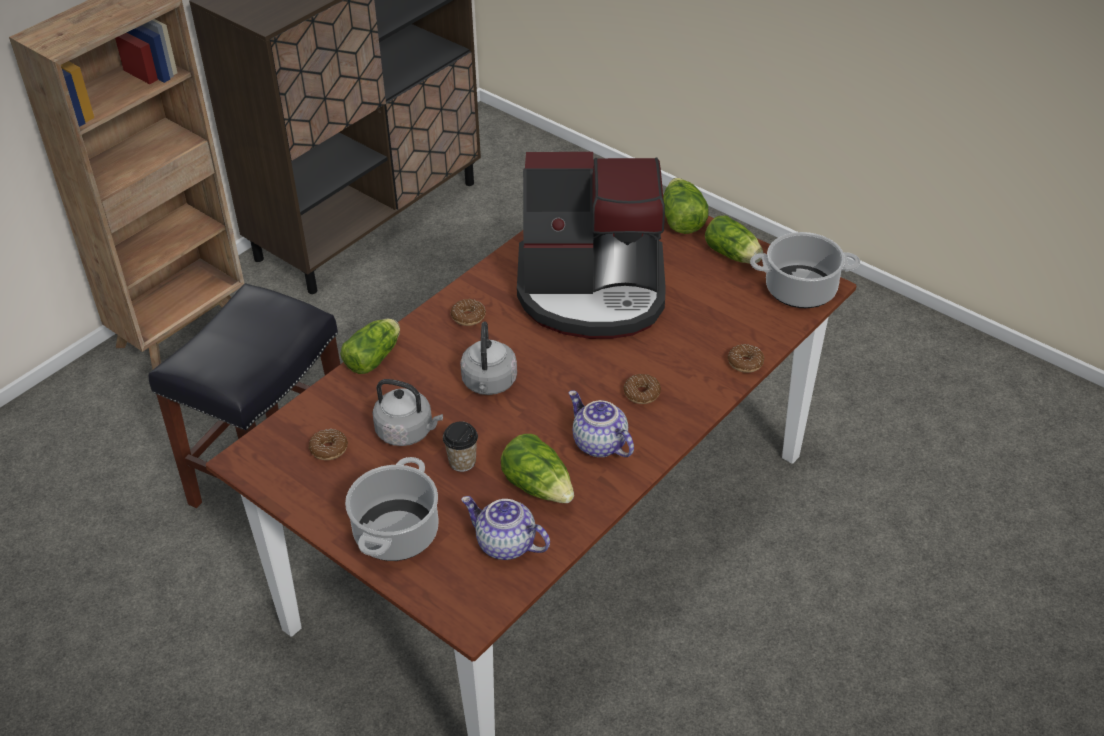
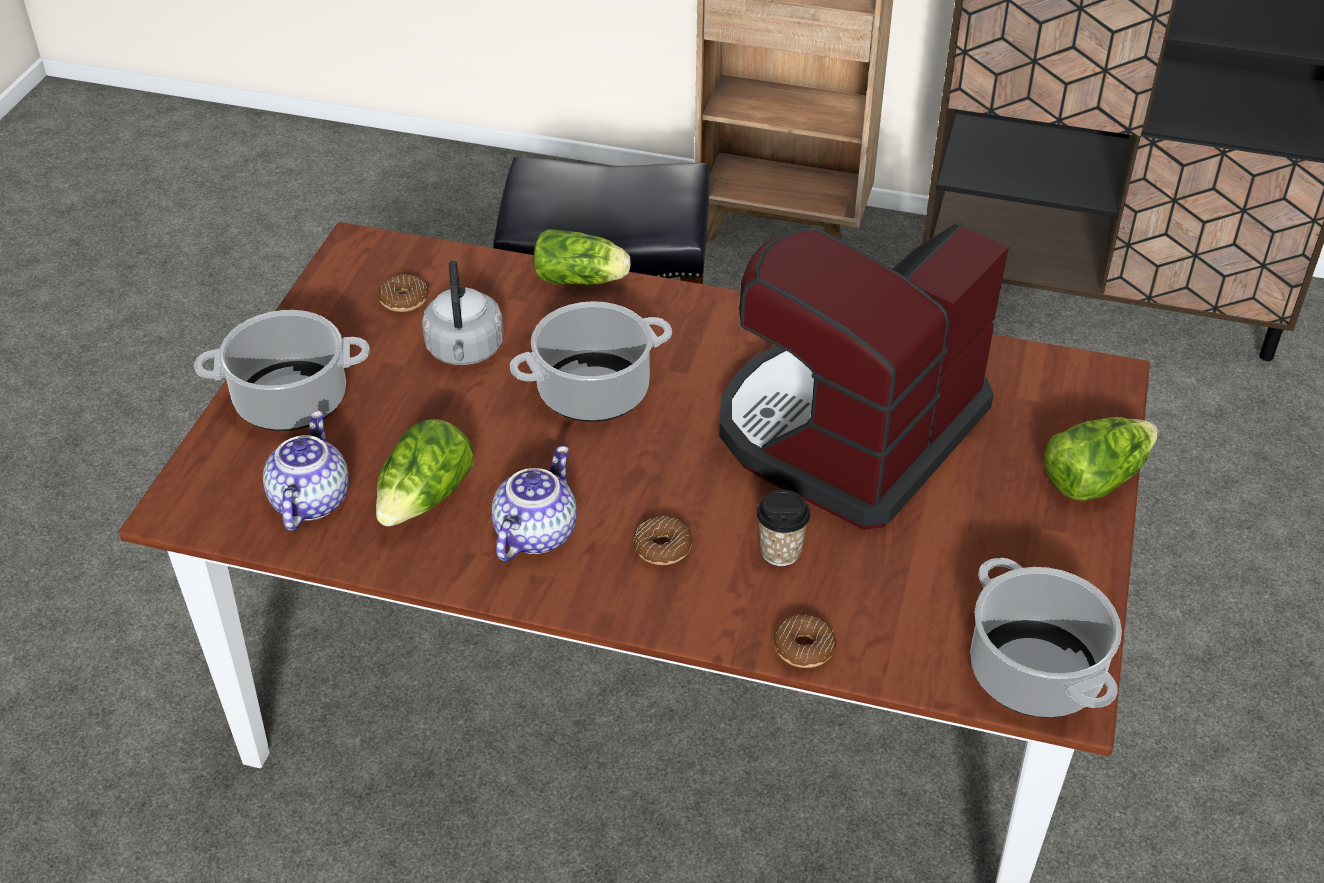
camera: 65 degrees right, 0 degrees up
(462, 462) = (436, 415): cup -> cup (780, 551)
(468, 317) = (710, 332): donut -> none
(489, 384) = (592, 392): grey kettle -> cooking pot
(593, 291) = (847, 432): coffee machine -> coffee machine turned 60 degrees clockwise
(734, 256) = (1055, 565): lettuce -> none

